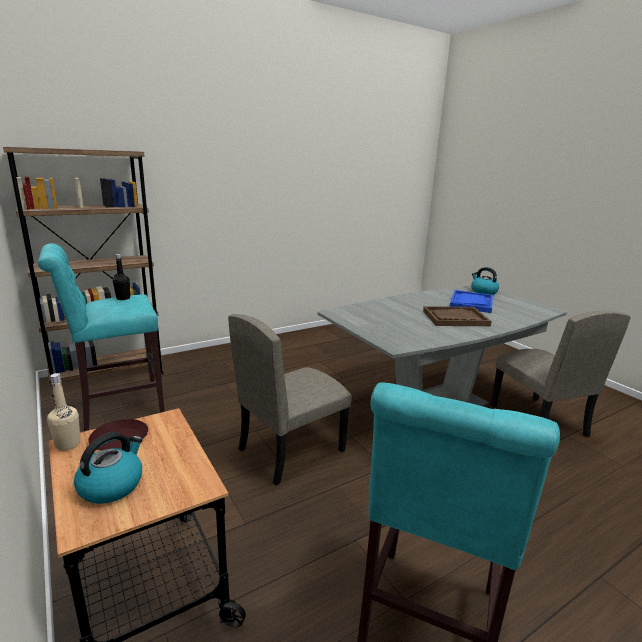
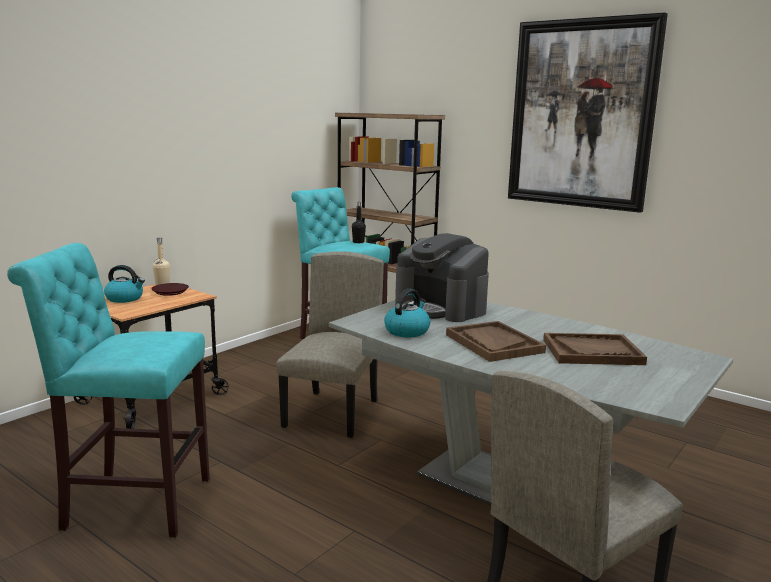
camera: 70 degrees right, 5 degrees down
(262, 152) = (581, 114): none -> picture
(291, 449) = (332, 413): beige chair -> beige chair turned 75 degrees clockwise
(370, 315) = (441, 308): none -> coffee machine
(471, 303) = (592, 352): blue tray -> brown tray
(483, 292) = (683, 360): kettle -> kettle (407, 331)

